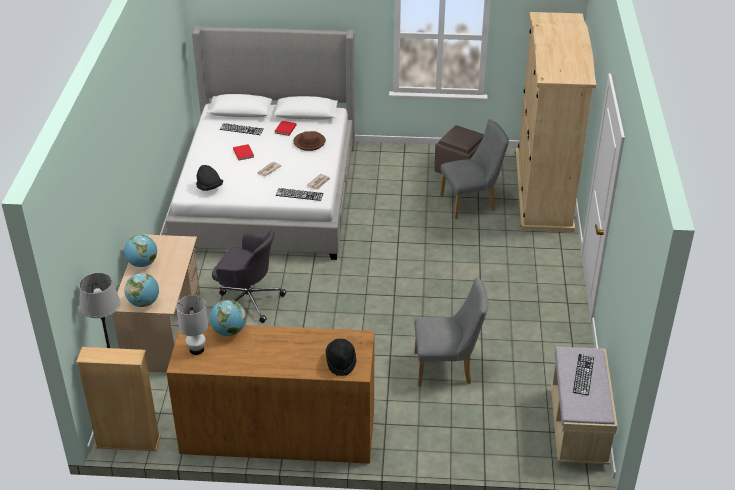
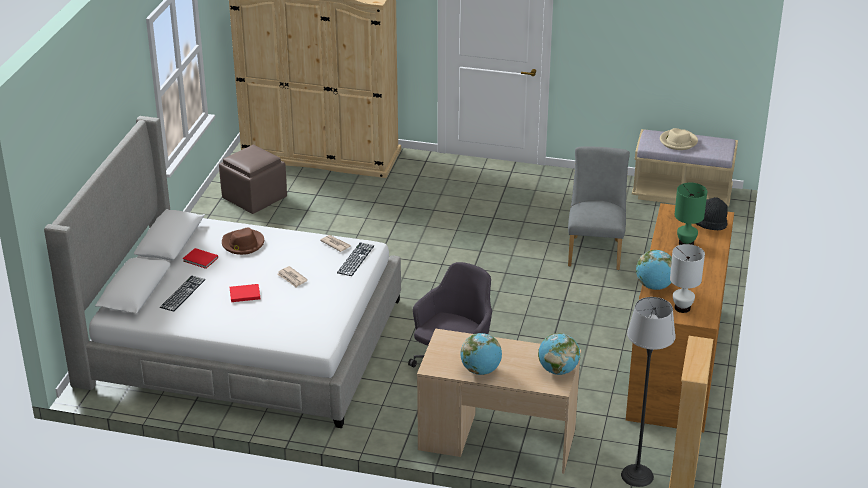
camera: 80 degrees left, 5 degrees down
(209, 187) = (316, 323): black hat -> none
(304, 349) = (685, 243): none -> green table lamp
(472, 203) = (325, 200): grey chair -> none
(583, 374) = (678, 141): keyboard -> beige hat

